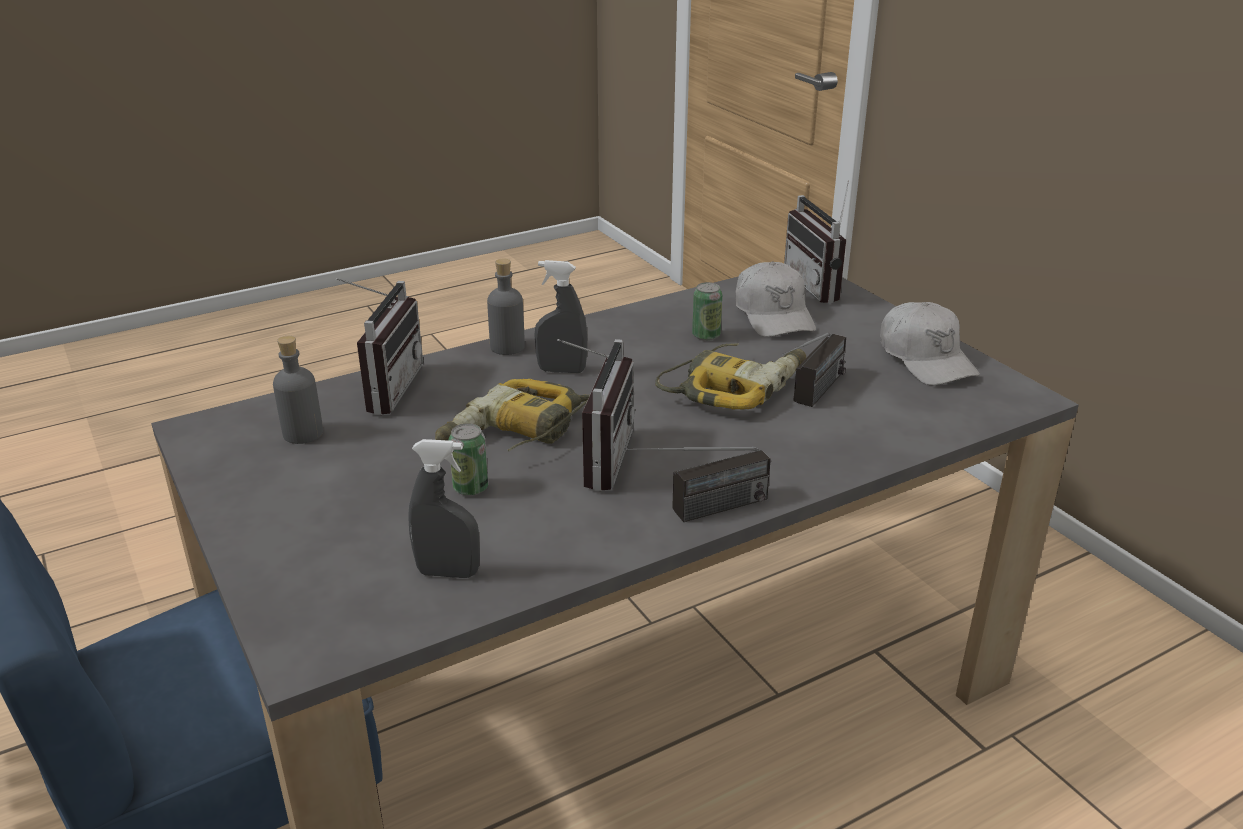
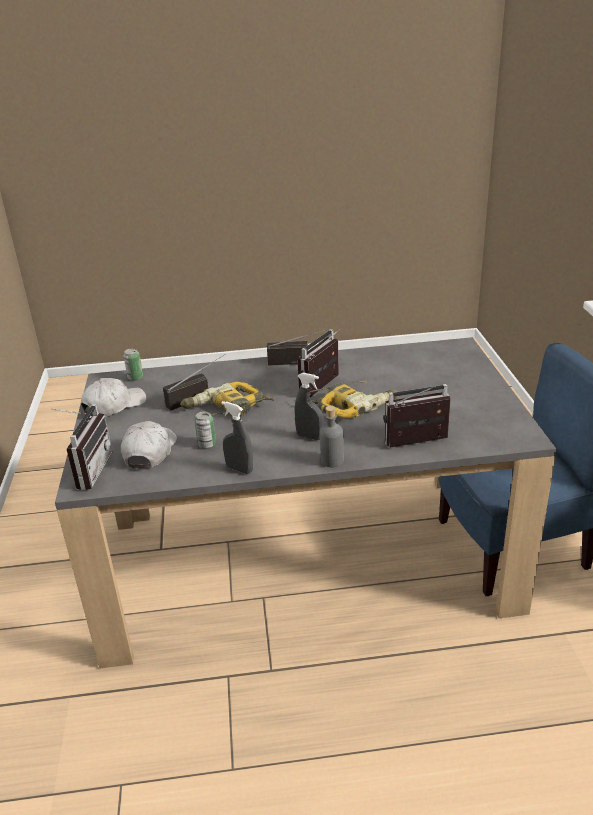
camera: 155 degrees left, 0 degrees up
(303, 433) = (466, 425): grey bottle -> none
(384, 388) = (418, 445): radio -> radio turned 45 degrees clockwise
(448, 572) = (406, 358): grey spray bottle -> grey spray bottle (239, 469)
(471, 488) = (387, 385): can -> can (135, 377)
(926, 359) = (114, 406): white cap -> white cap turned 45 degrees clockwise

